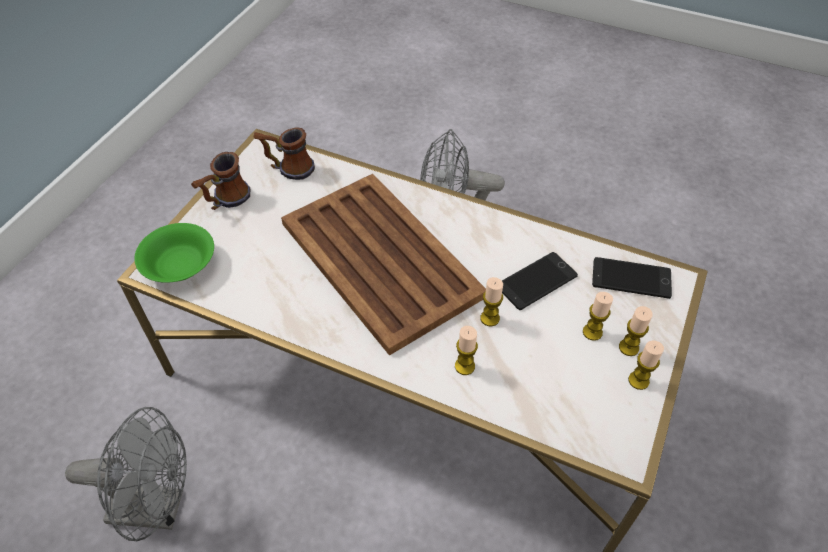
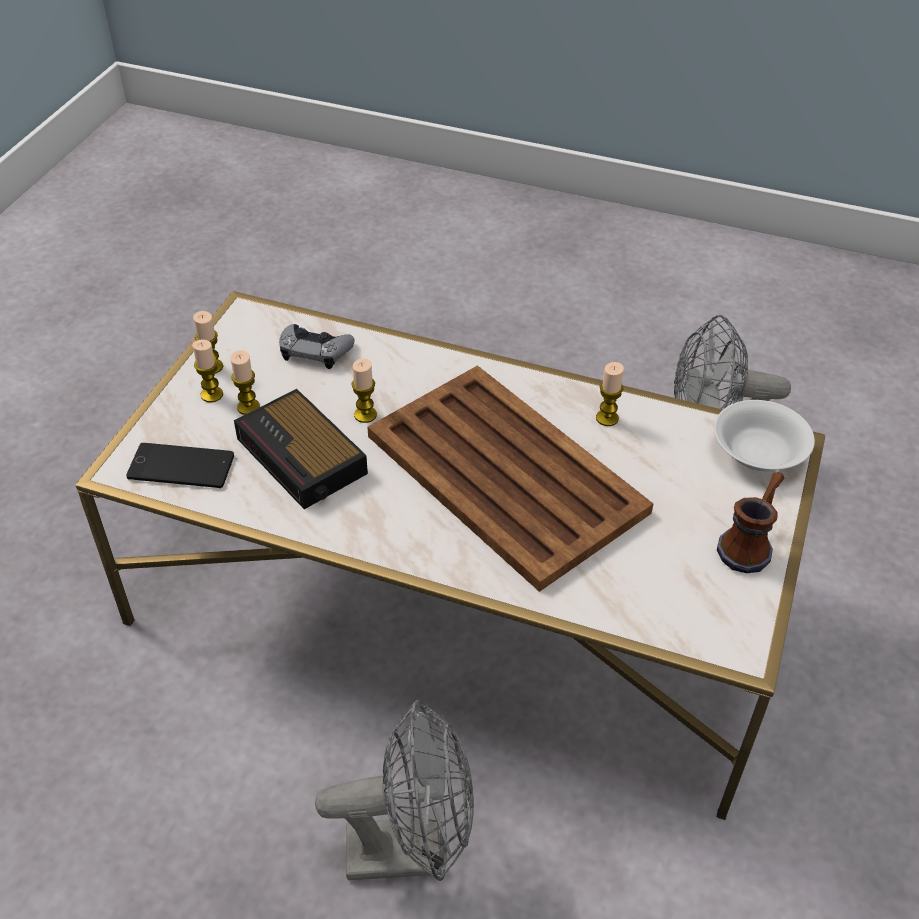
camera: 175 degrees right, 5 degrees down
(181, 265) = (757, 453): green bowl -> white bowl
(287, 168) = (681, 606): mug -> none
(464, 366) = (395, 370): candle -> candle (607, 418)
(536, 281) = (303, 458): phone -> alarm clock
(543, 395) = (315, 350): none -> grey game controller

